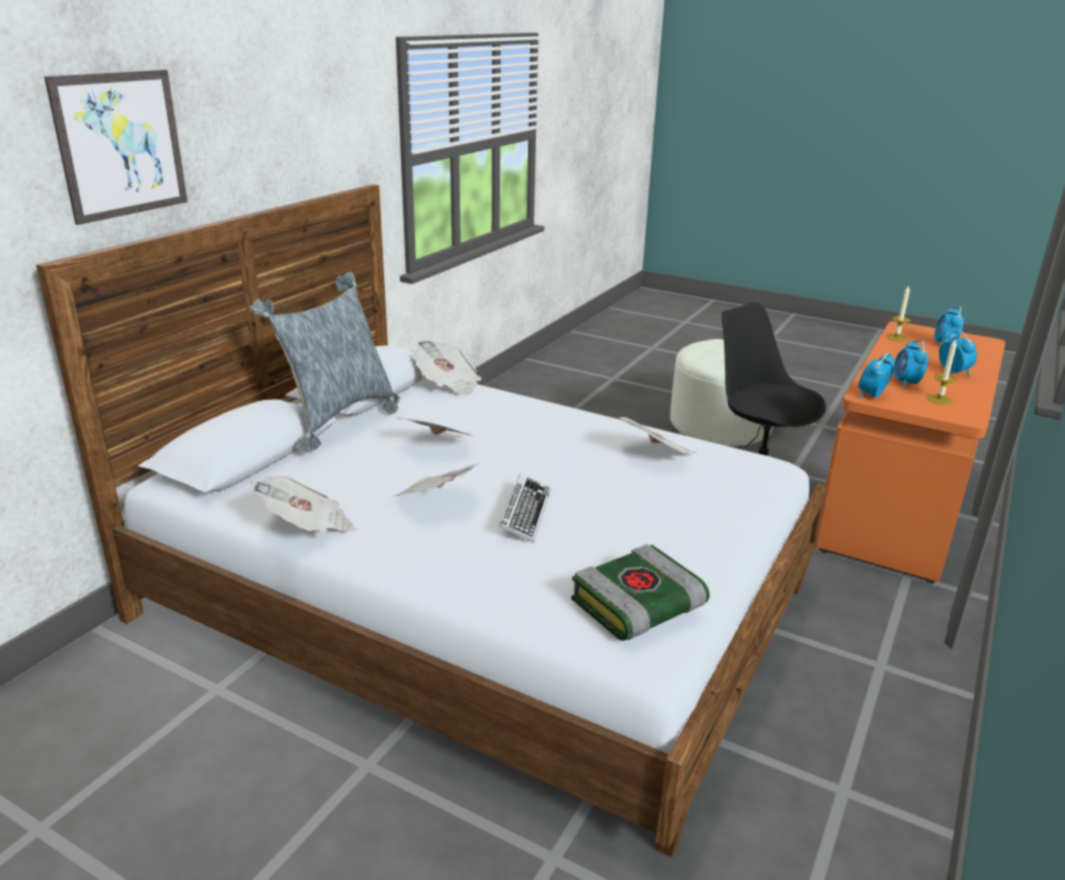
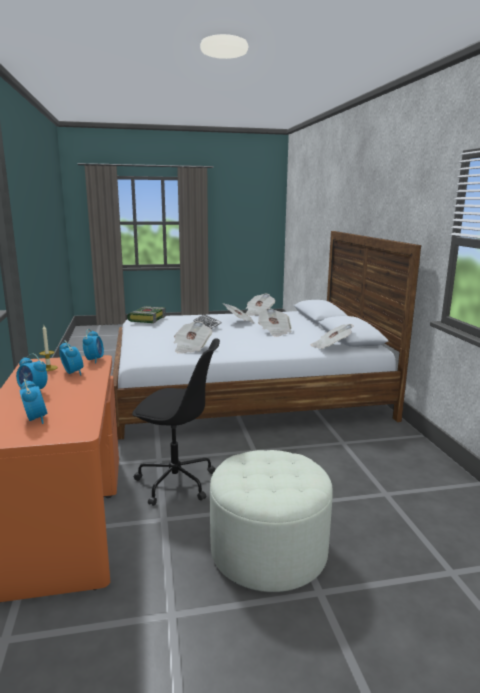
camera: 140 degrees right, 10 degrees down
(121, 145) = (357, 200): picture -> none
(335, 427) = (321, 327): pillow -> none
(896, 337) = (85, 414): candle -> none

